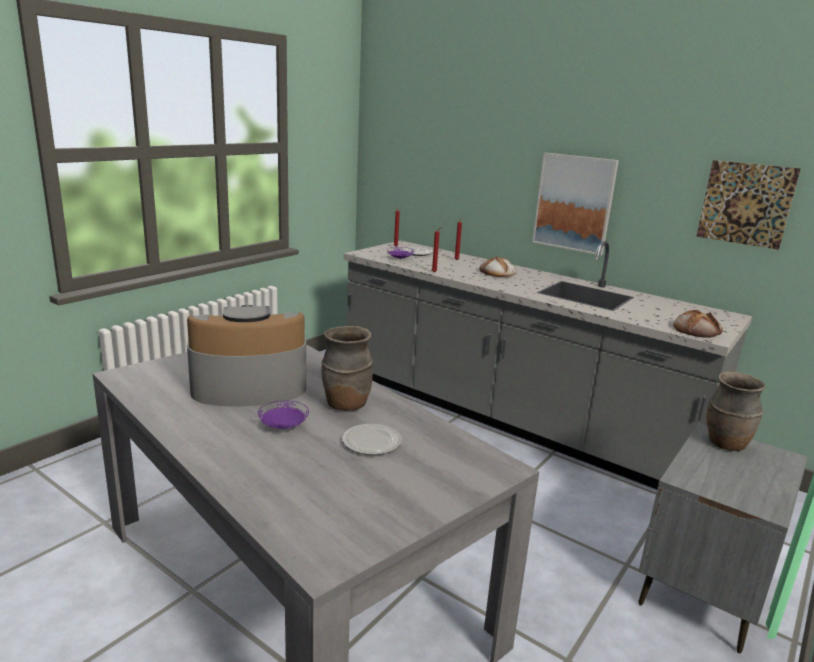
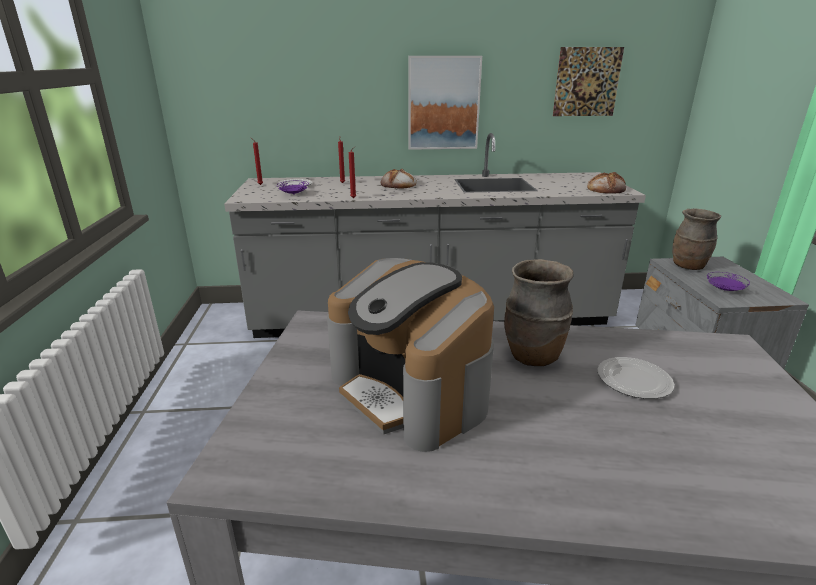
camera: 40 degrees left, 5 degrees up
(248, 386) = (411, 391): coffee machine -> coffee machine turned 75 degrees counterclockwise
(283, 427) = (546, 415): purple plate -> purple plate (724, 290)

